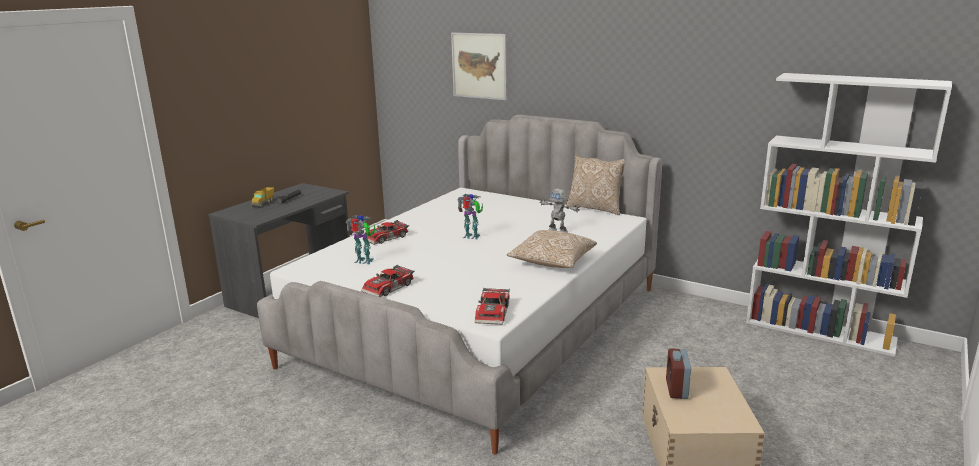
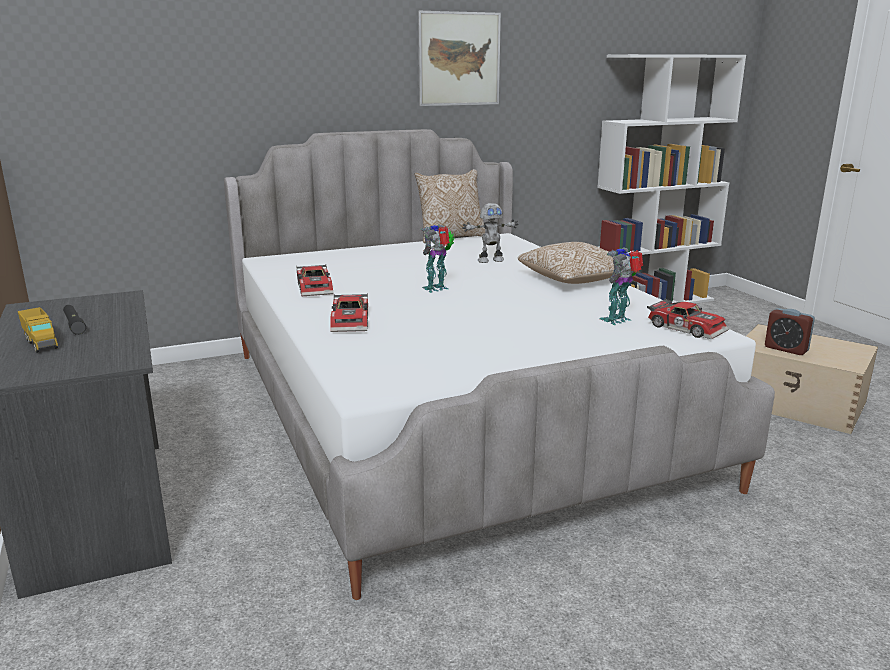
camera: 55 degrees left, 0 degrees up
(364, 262) = (420, 349): toy robot -> toy robot (618, 320)
(389, 288) = (542, 355): toy car -> toy car (316, 288)
(479, 66) = (232, 66): picture -> picture (459, 59)

